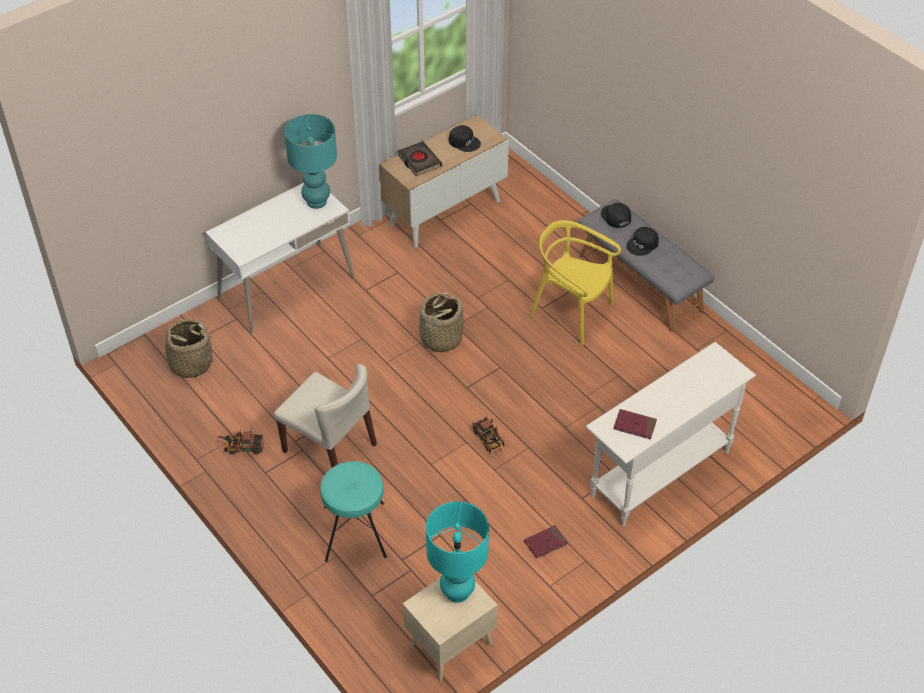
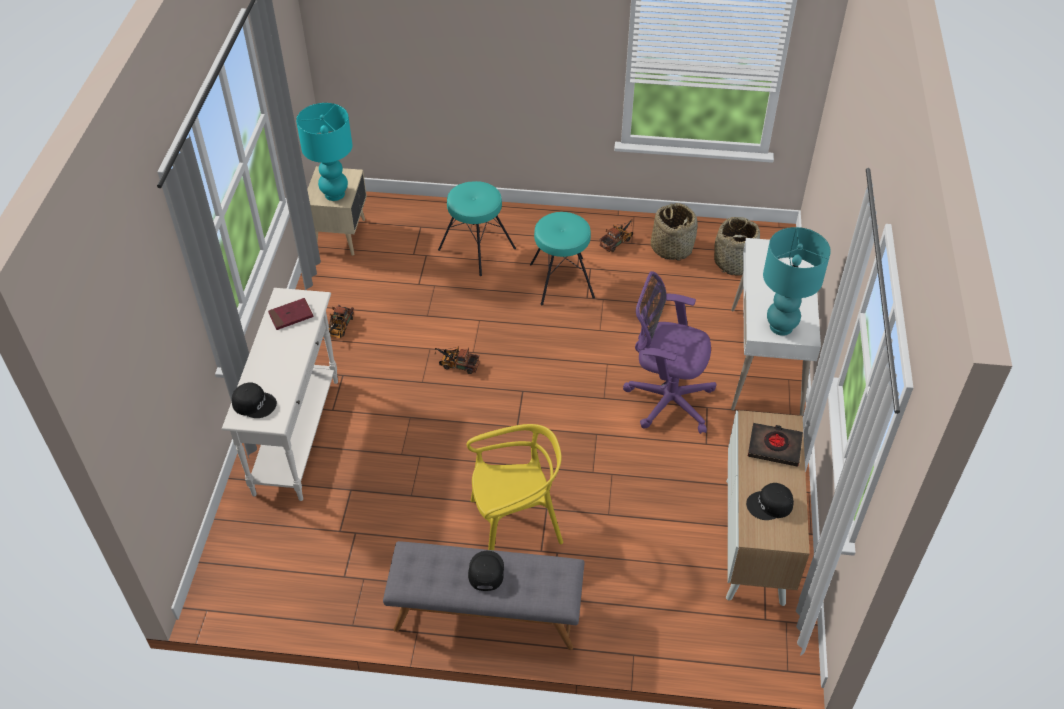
camera: 135 degrees right, 0 degrees up
(330, 448) = (561, 281): beige chair -> turquoise stool
(383, 312) = (666, 399): none -> purple office chair
(440, 338) = (593, 413): basket -> basket (671, 247)
(545, 543) = (339, 328): red book -> toy truck
(615, 217) = (547, 585): black cap -> black cap (254, 403)

